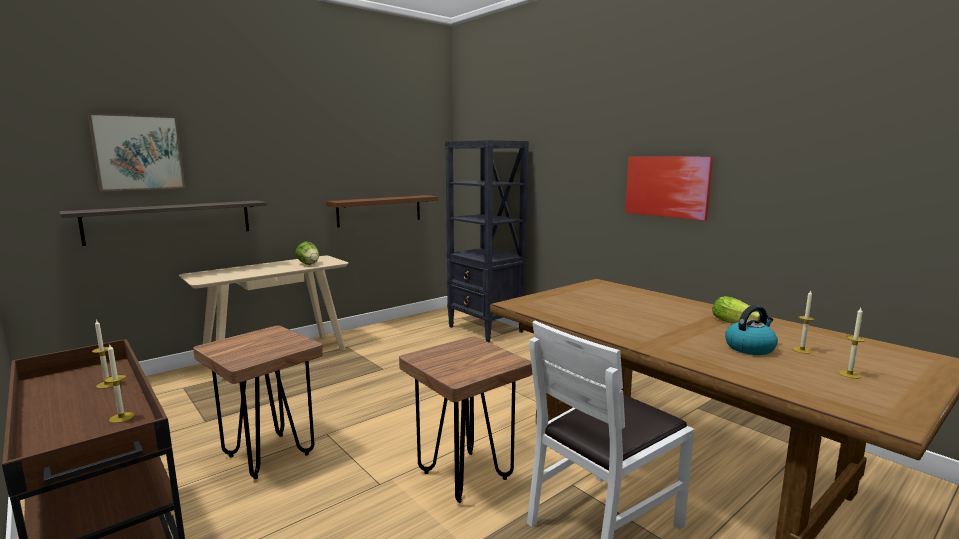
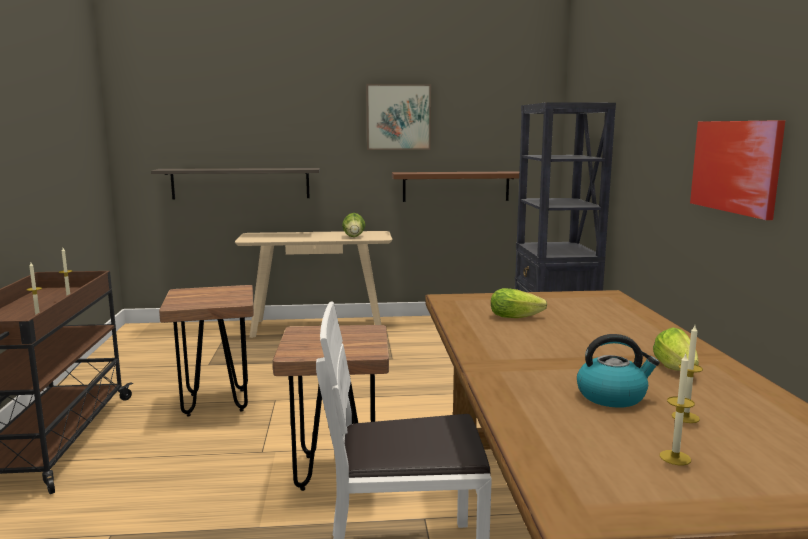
camera: 35 degrees right, 0 degrees up
(138, 152) = (218, 120): picture -> picture (398, 117)
(587, 308) = (518, 316): none -> lettuce

